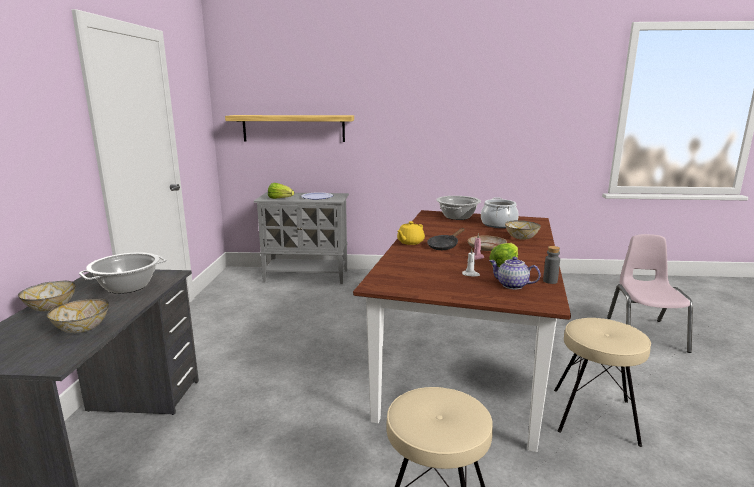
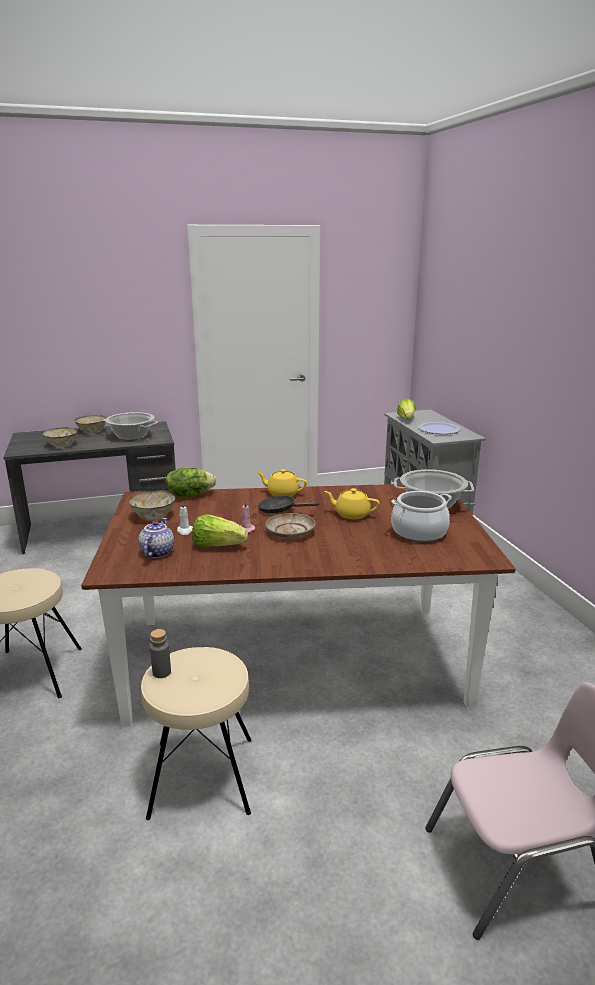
camera: 70 degrees right, 5 degrees up
(293, 128) = (460, 337): shelf -> none
(389, 267) = (189, 495): none -> lettuce
(462, 232) = (351, 514): none -> yellow teapot
(521, 238) = (357, 550): bowl -> bowl (154, 516)
(550, 281) = (179, 572): grey bottle -> grey bottle (161, 672)

